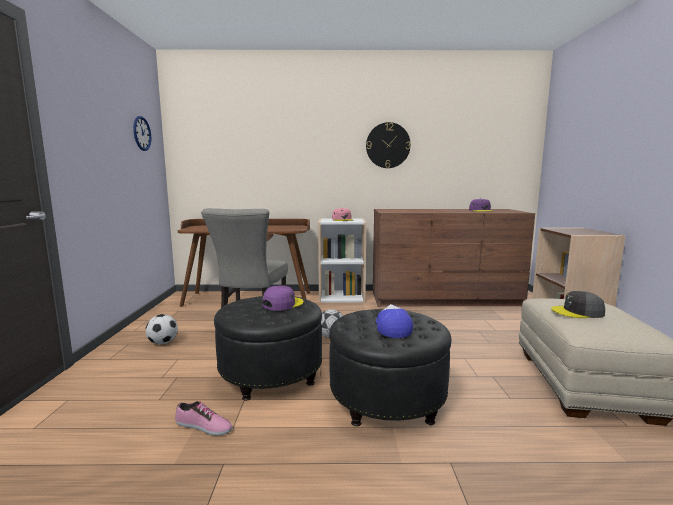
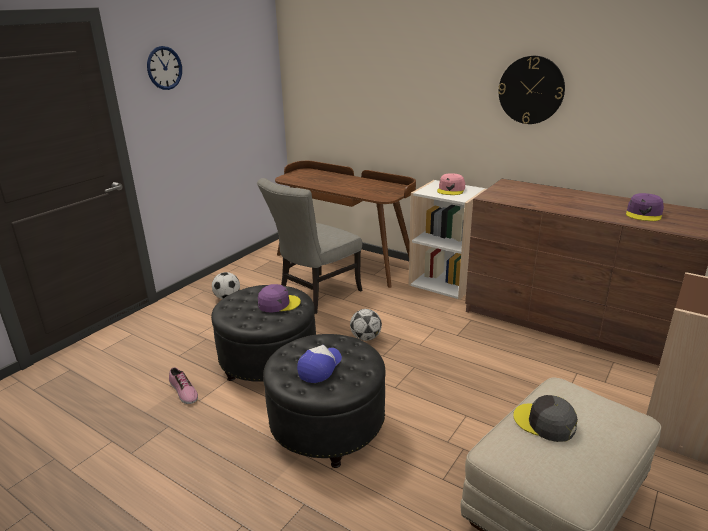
camera: 35 degrees right, 15 degrees up
(142, 133) = (244, 72): wall clock -> wall clock (164, 68)

